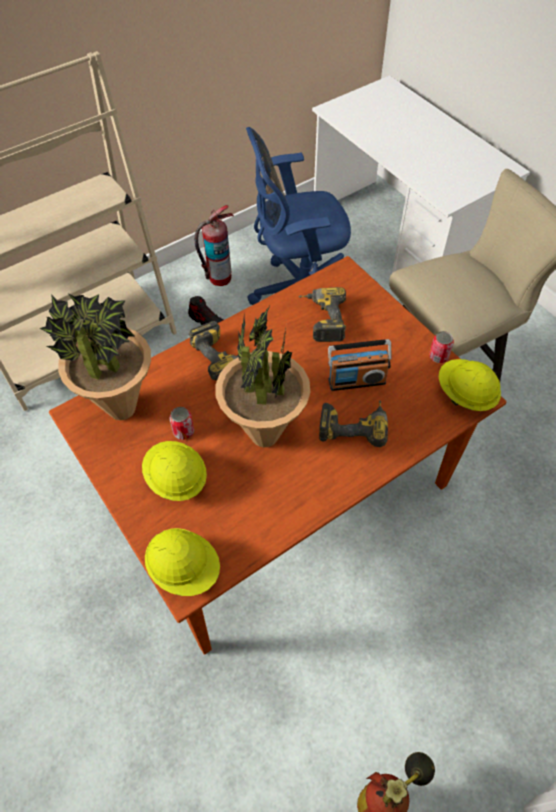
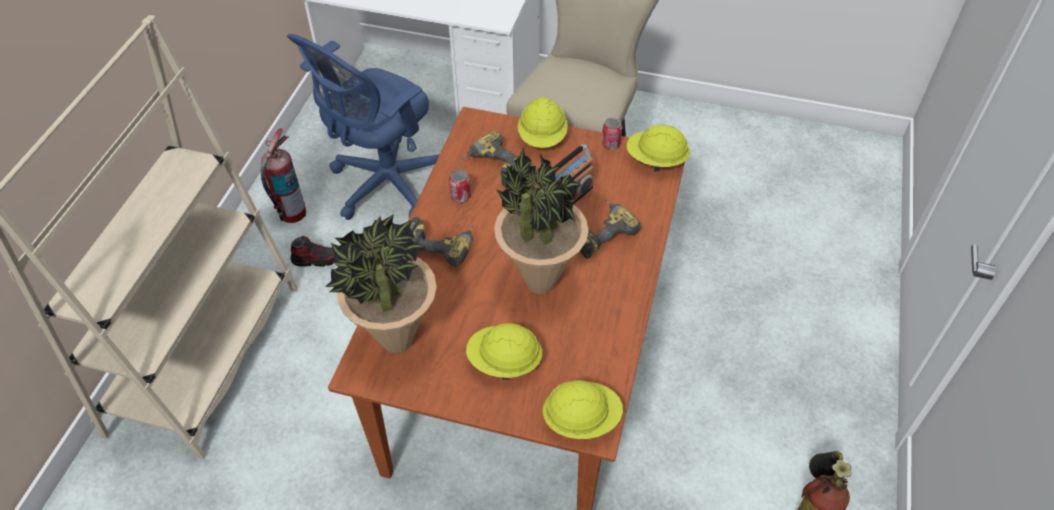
camera: 40 degrees left, 5 degrees down
(183, 431) = (471, 323): can -> can (460, 196)
(385, 317) = (542, 138): none -> yellow hard hat

